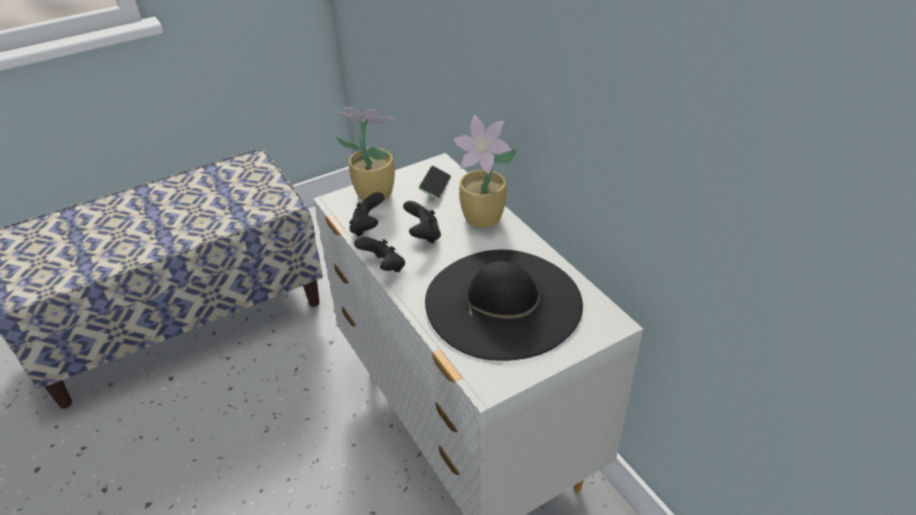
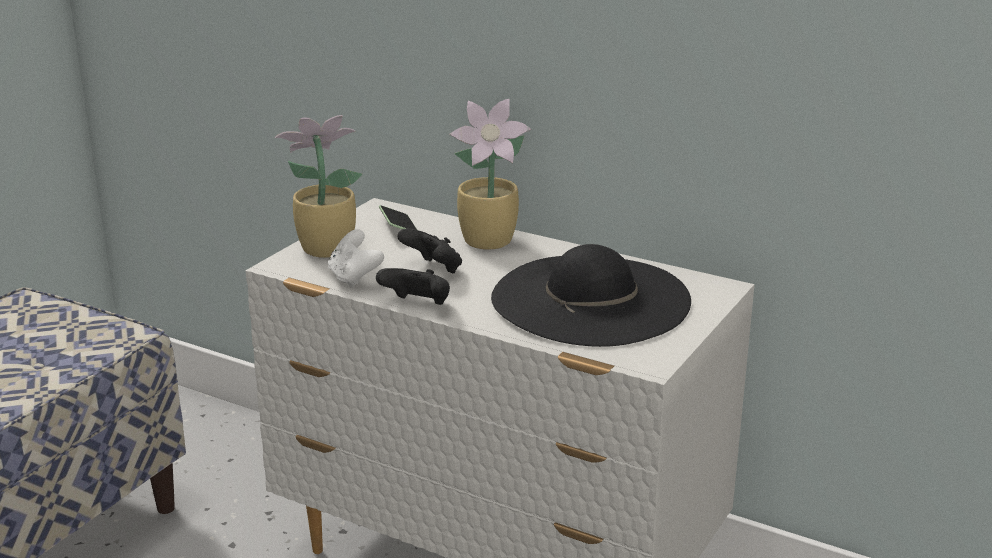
camera: 30 degrees left, 15 degrees down
(367, 227) = (354, 278): black game controller -> white game controller

